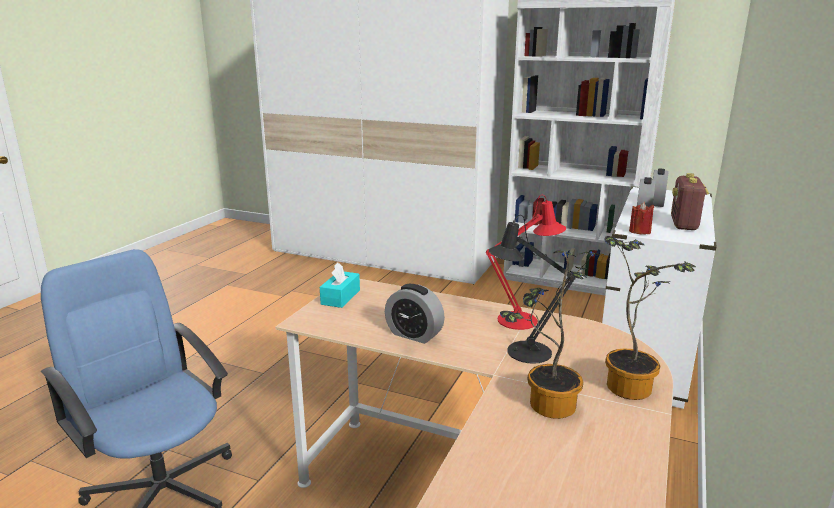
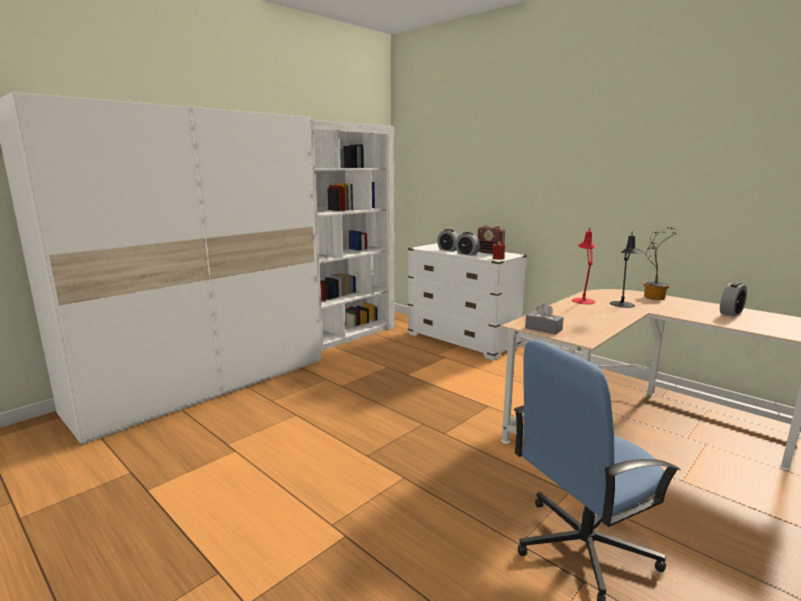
camera: 70 degrees left, 5 degrees down
(340, 297) = (543, 329): turquoise tissue box -> grey tissue box
(414, 335) = (604, 319): alarm clock -> alarm clock (731, 313)
(545, 406) = (676, 309): potted plant -> none

